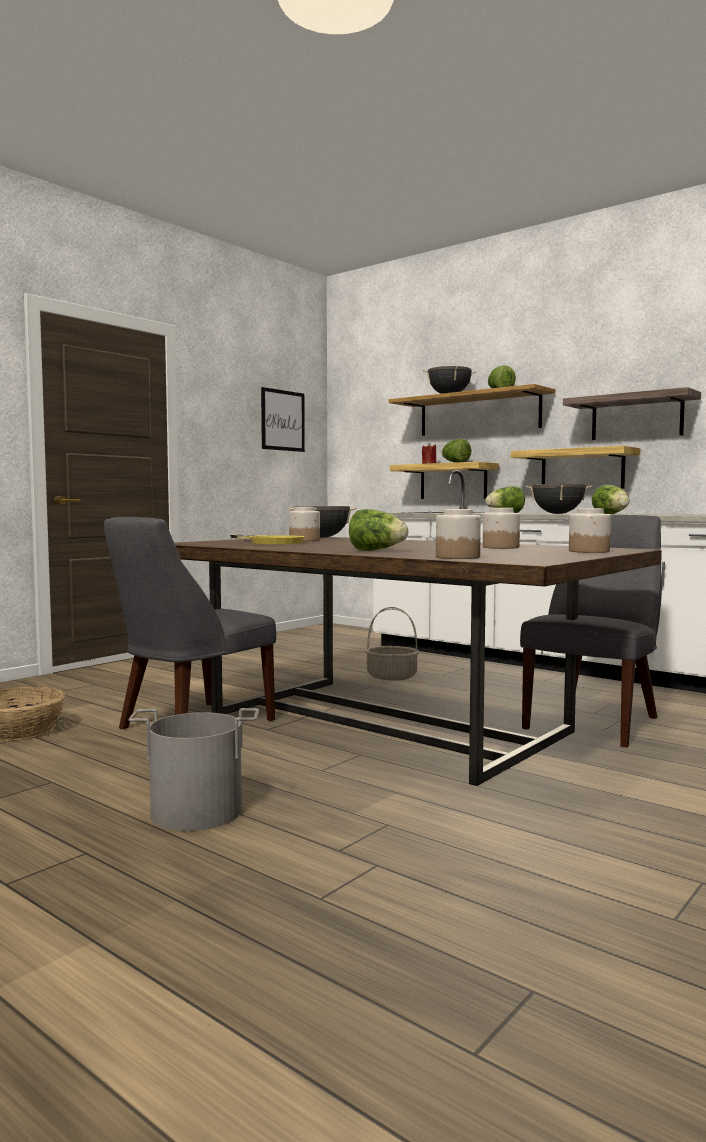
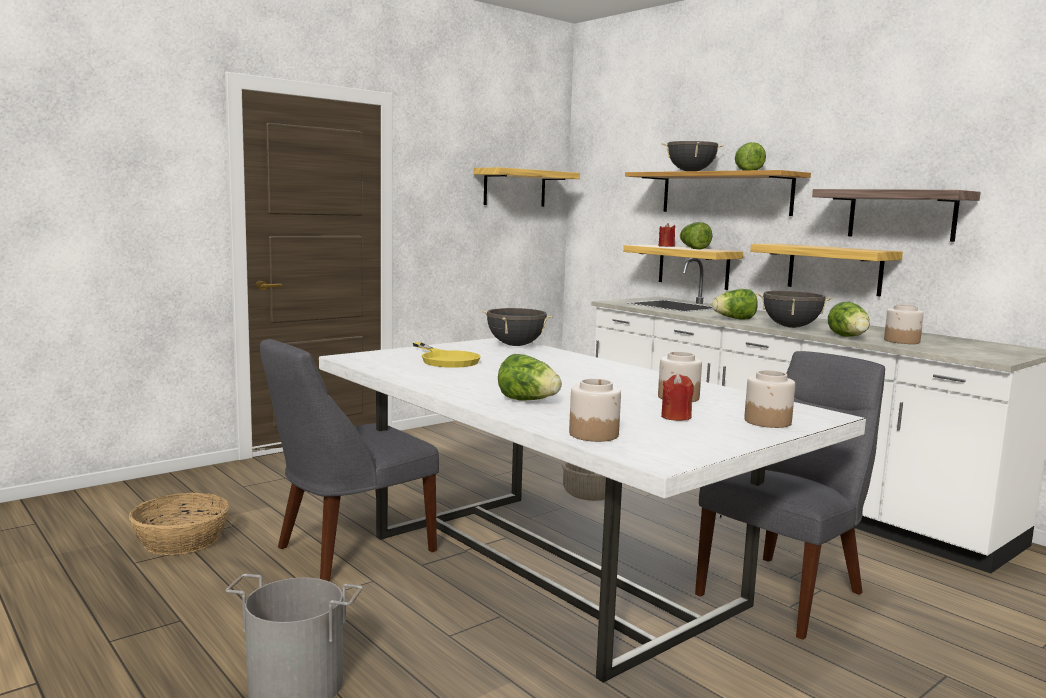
camera: 10 degrees right, 5 degrees up
(282, 420) = (514, 188): picture -> shelf
(305, 540) = (488, 354): jar -> jar (902, 341)
(389, 724) = (552, 571): brown dining table -> white dining table
(512, 552) = (676, 417): none -> red candle

